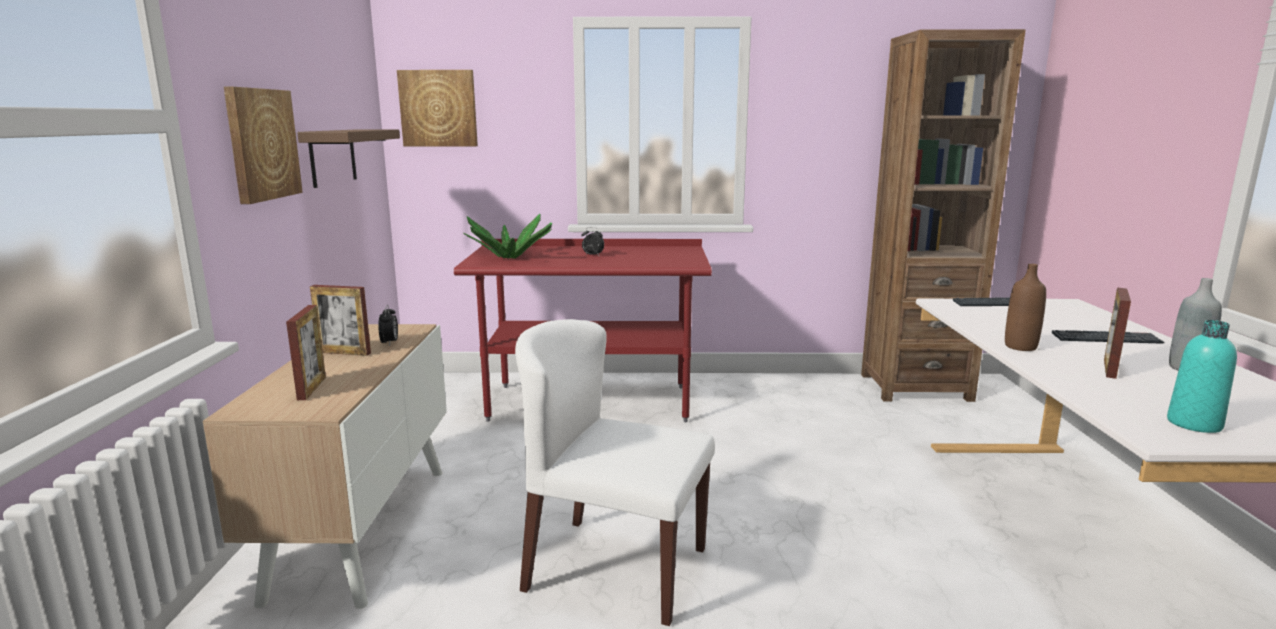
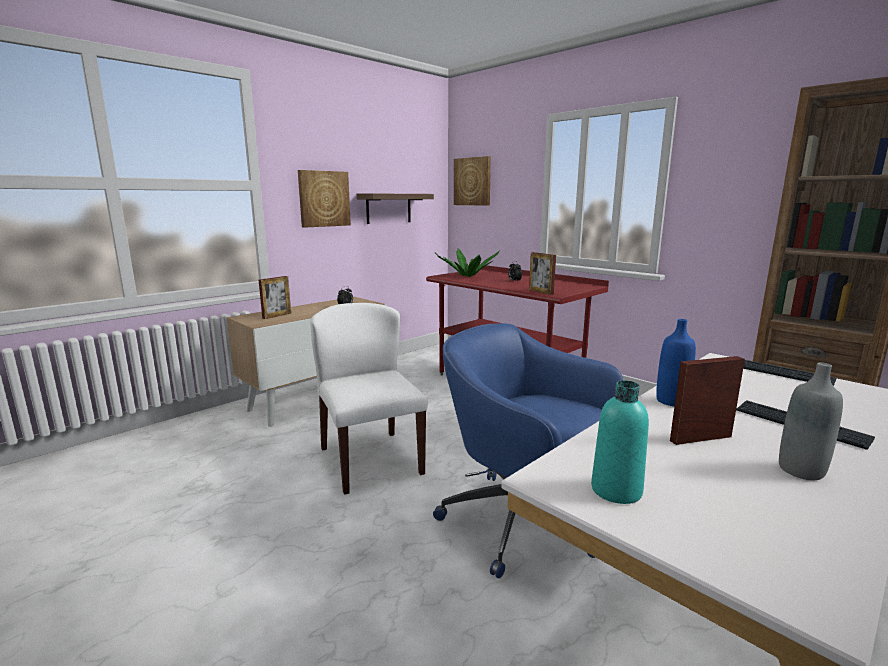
camera: 45 degrees right, 0 degrees up
(344, 353) = (321, 306): picture frame -> picture frame (541, 292)
(871, 543) = (523, 523): none -> blue office chair
(1020, 347) = (671, 401): brown bottle -> blue bottle

